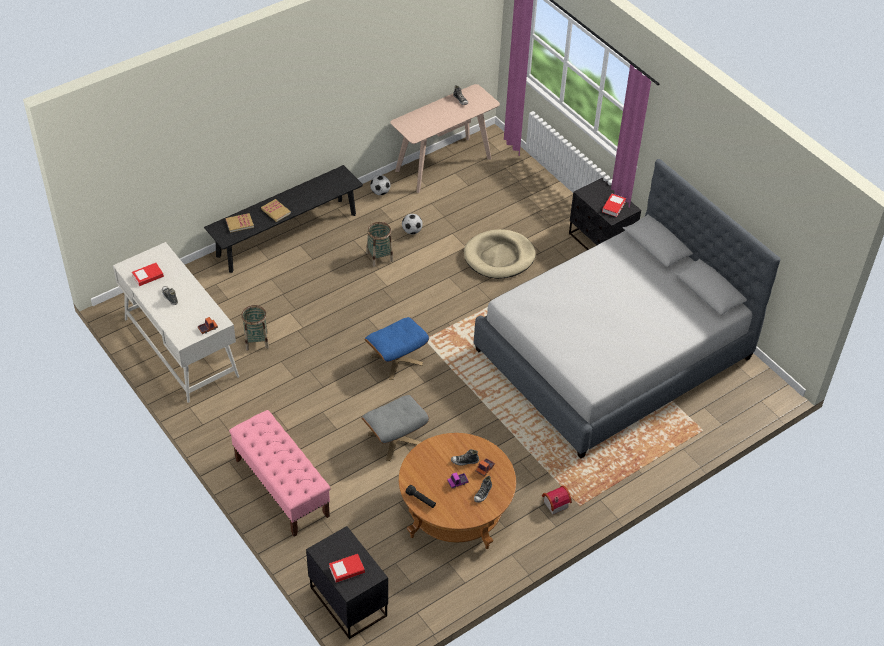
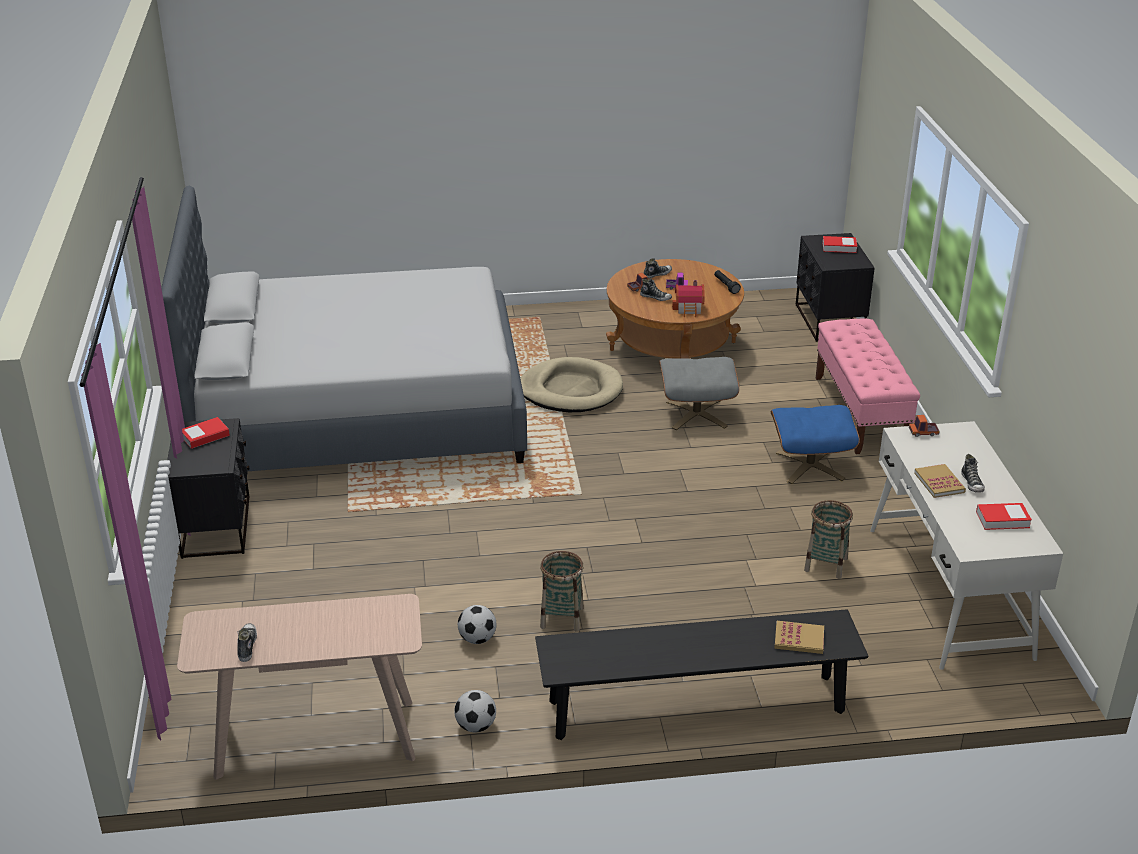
camera: 150 degrees left, 15 degrees down
(275, 211) = (722, 639): book -> book (939, 483)
(396, 360) = (637, 484): blue ottoman -> blue ottoman (810, 465)
(499, 257) = (379, 557): beige dog bed -> beige dog bed (570, 390)
(554, 503) = (563, 325): toy house -> toy house (689, 309)

